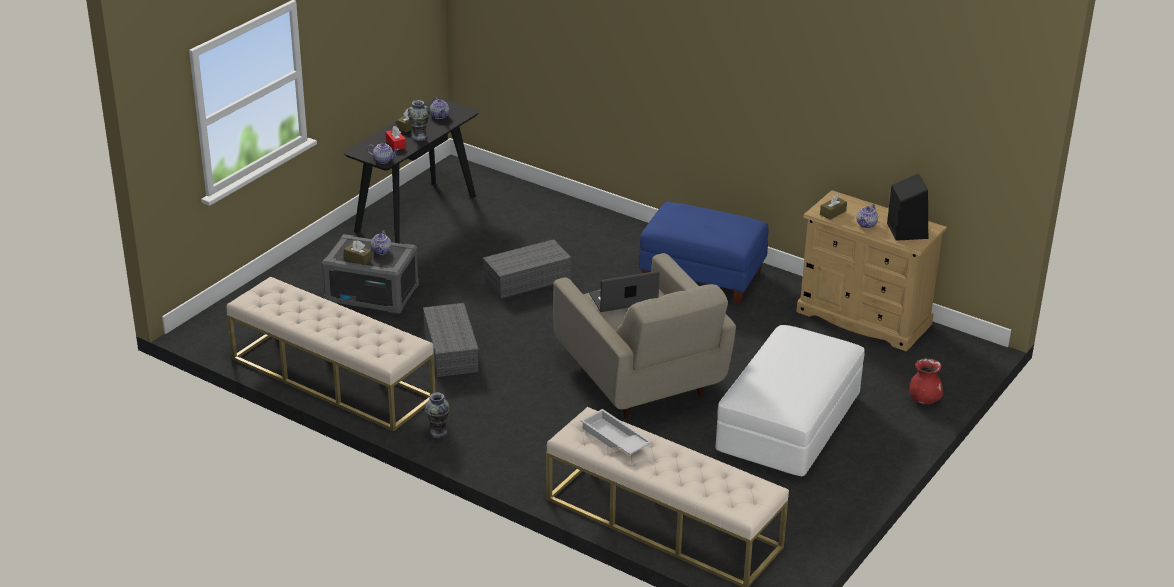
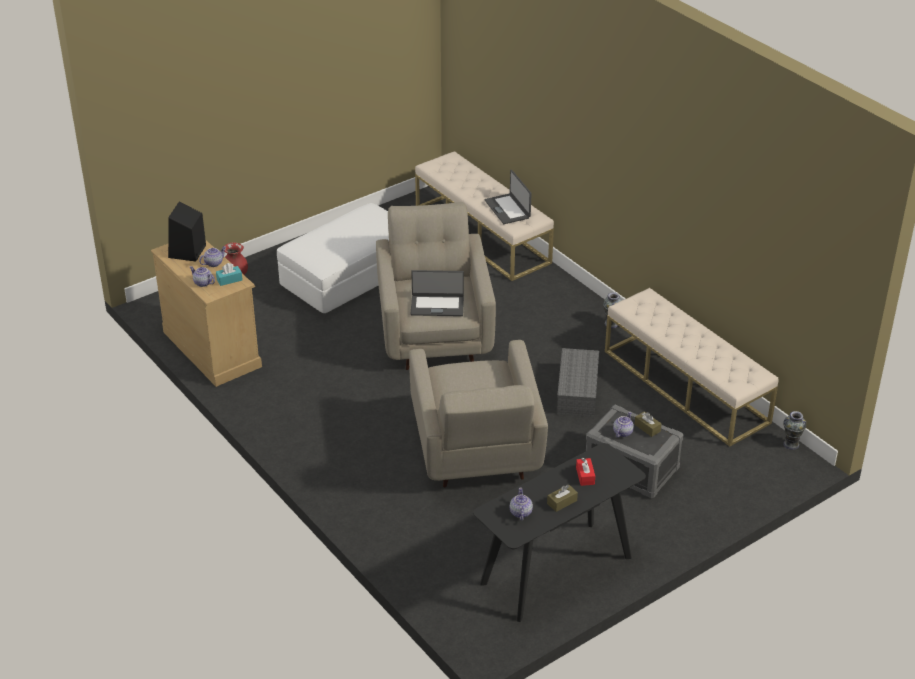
camera: 160 degrees left, 5 degrees up
(384, 160) = (604, 454): teapot -> teapot (202, 283)
(419, 137) = (555, 482): vase -> vase (791, 444)
(528, 279) = (476, 453): grey storage box -> beige armchair
(614, 439) = (508, 209): white tray -> laptop
(701, 277) = (315, 420): blue ottoman -> none
(833, 213) = (229, 280): brown tissue box -> turquoise tissue box

